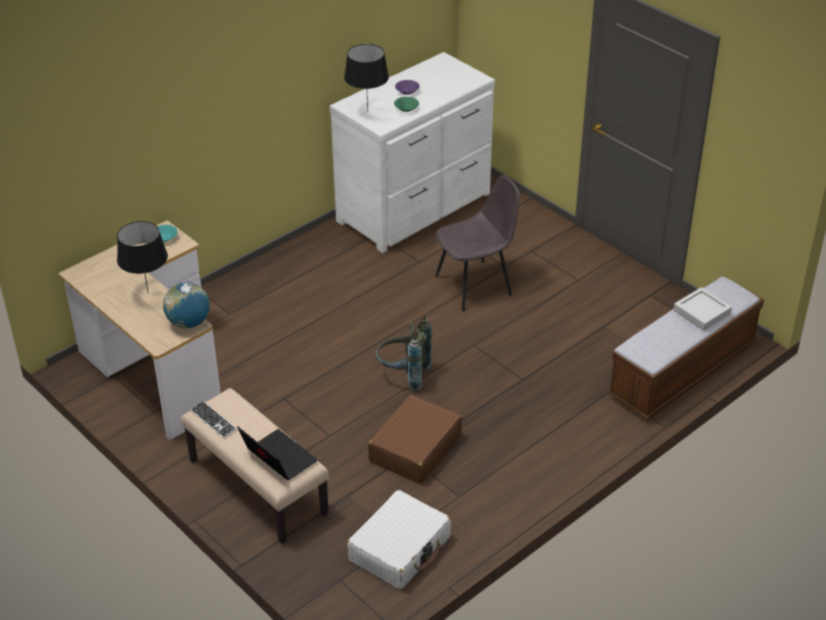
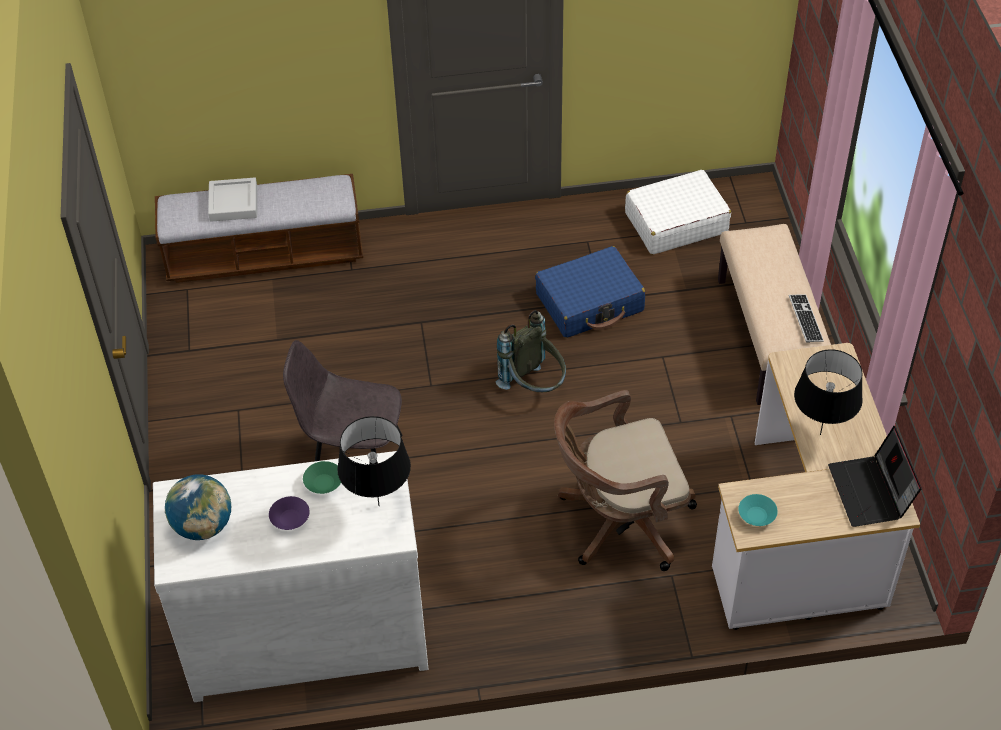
camera: 145 degrees left, 10 degrees up
(188, 323) = (793, 368): globe -> globe (203, 526)
(277, 458) = (764, 252): laptop -> laptop (871, 492)
(283, 326) = (618, 522): none -> brown office chair
(415, 449) = (590, 303): brown suitcase -> blue suitcase

